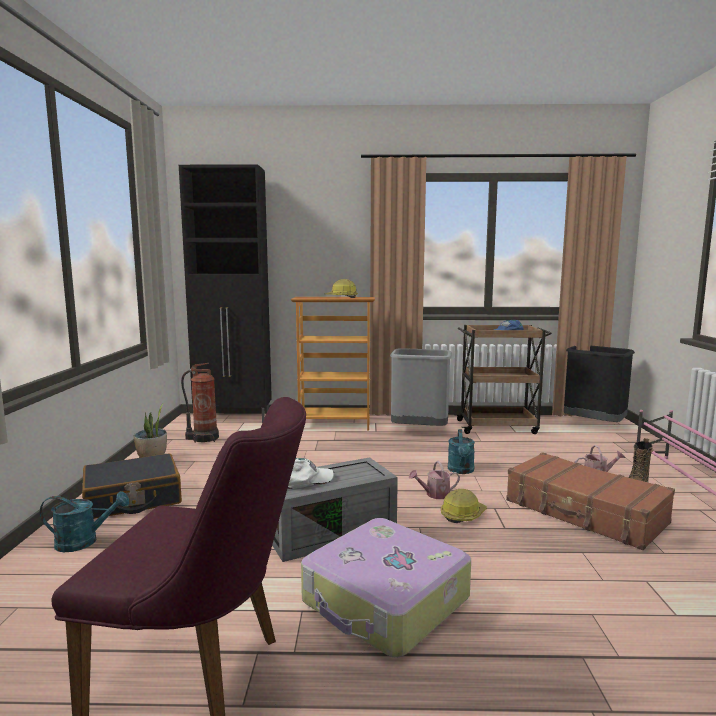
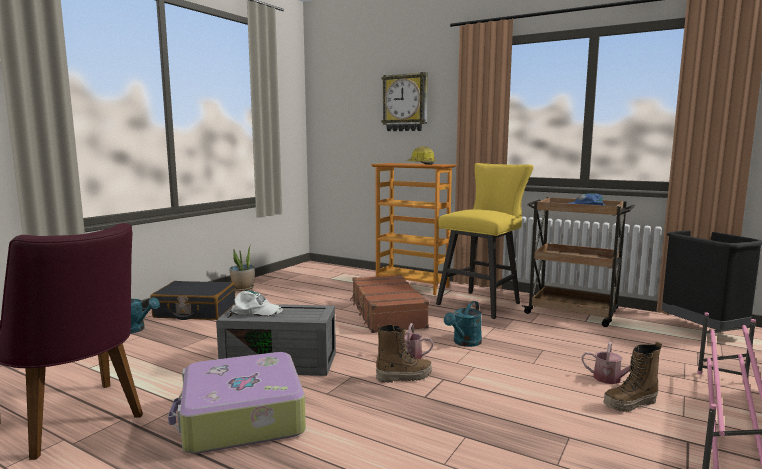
camera: 30 degrees right, 0 degrees up
(204, 438) = (297, 280): fire extinguisher -> none
(234, 419) = (340, 270): black cabinet -> none
(305, 232) = (405, 103): none -> wall clock
(420, 430) = (482, 303): grey trash can -> yellow stool
(462, 515) = (404, 377): hard hat -> boot
(584, 512) = (530, 406): brown suitcase -> brown suitcase (386, 314)

